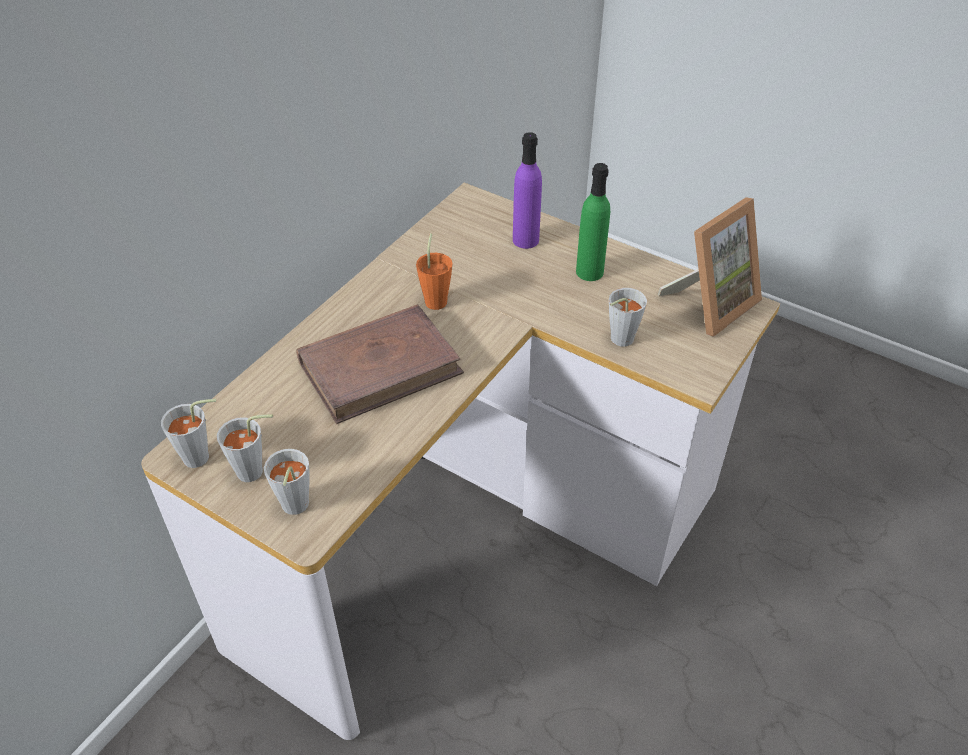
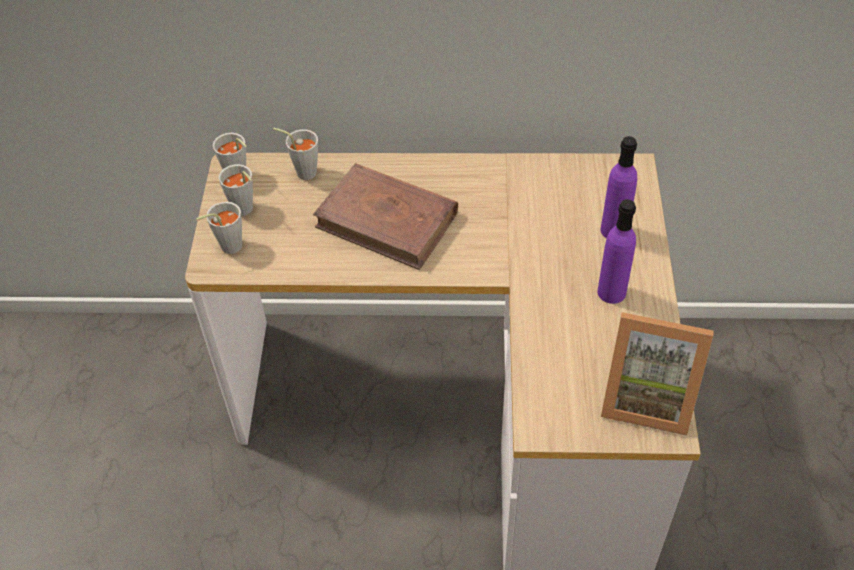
camera: 60 degrees right, 5 degrees up
(436, 298) = (489, 212): orange cup -> none
(589, 272) = (611, 292): green bottle -> purple bottle
(618, 341) = (539, 350): grey cup -> grey cup (302, 171)

